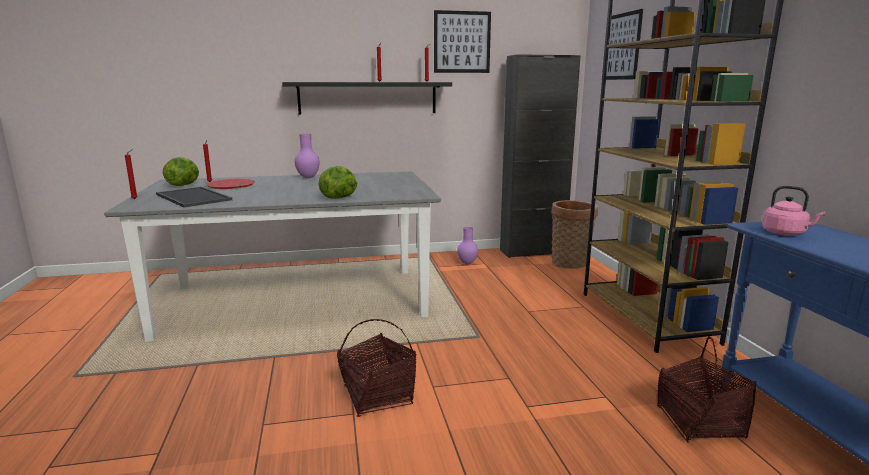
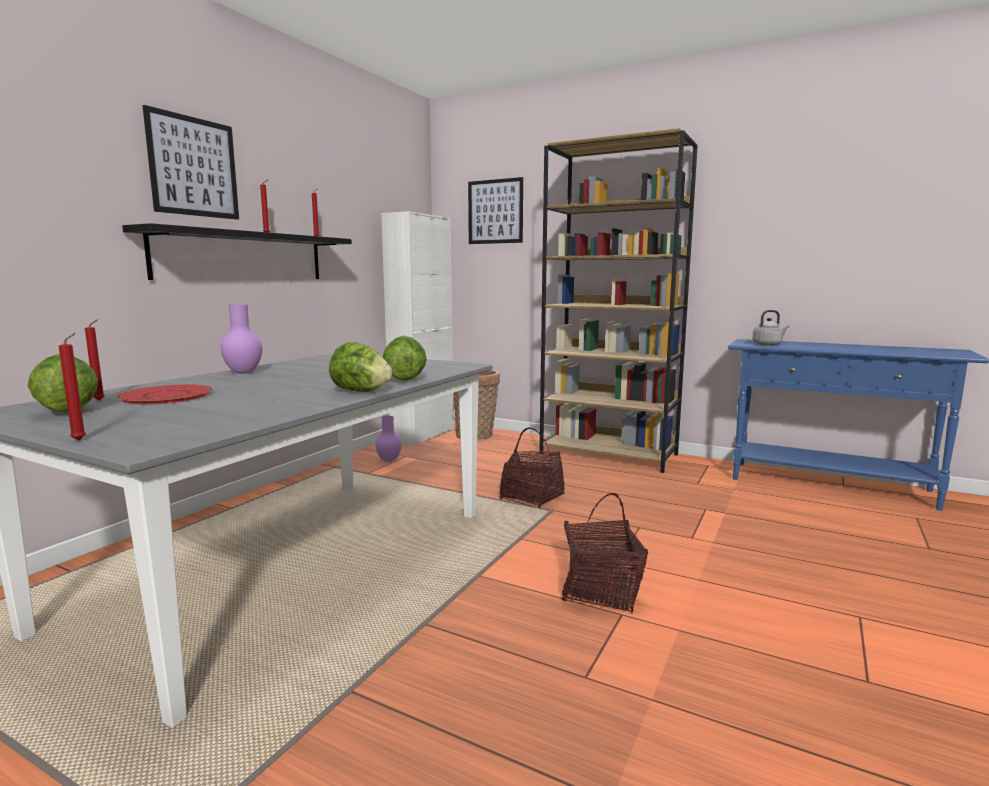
camera: 50 degrees left, 5 degrees down
(191, 197) = (191, 417): tray -> none
(288, 200) = (360, 391): none -> lettuce
(462, 42) = (338, 191): picture -> picture (194, 167)
(532, 252) = (422, 435): black cabinet -> white cabinet
(699, 422) = (764, 499): basket -> basket (532, 497)
(786, 233) = (768, 344): pink kettle -> grey kettle

